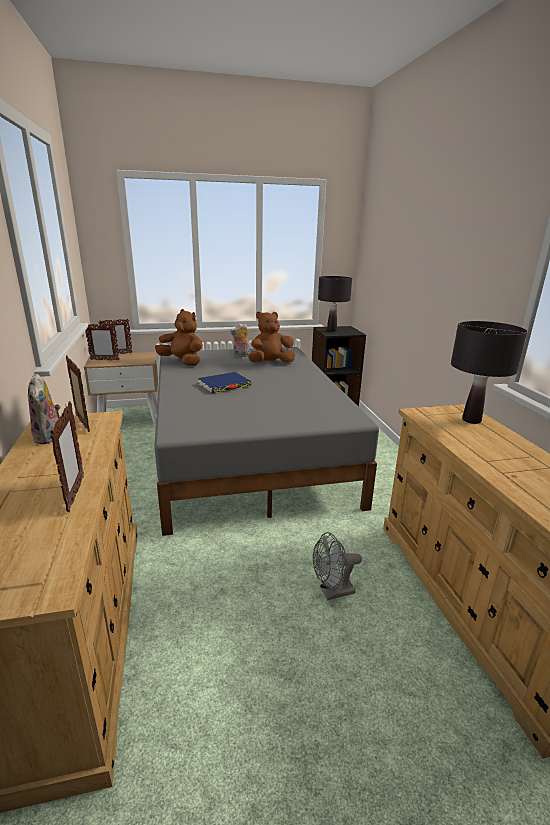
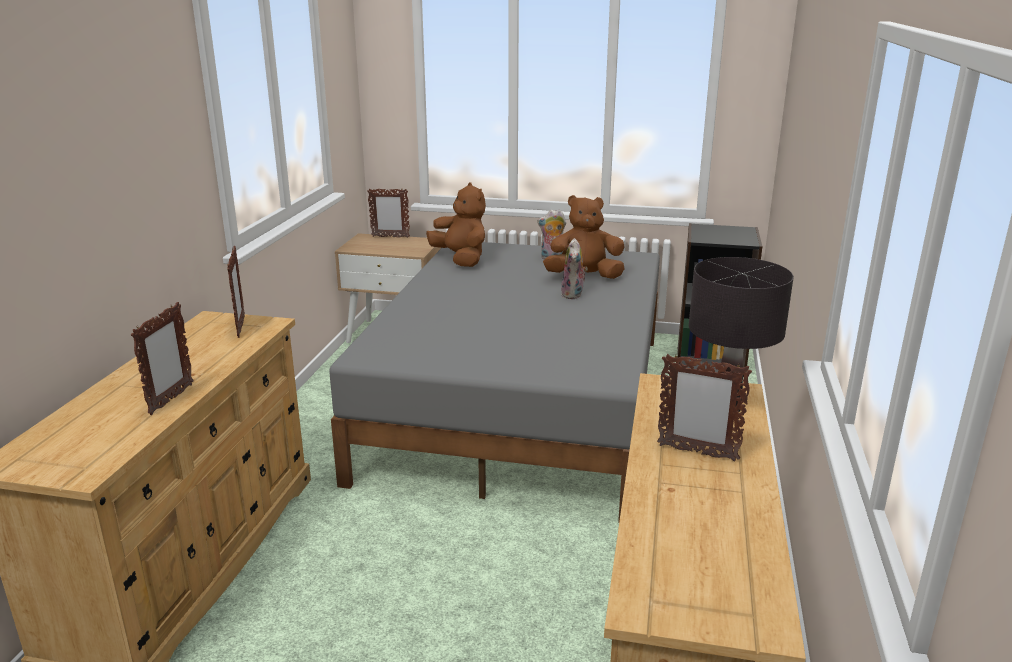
camera: 25 degrees right, 0 degrees up
(49, 437) = (197, 337): plush toy -> plush toy (573, 295)
(104, 360) = (366, 244): picture frame -> picture frame (696, 452)
(224, 385) = (484, 301): blue book -> none
(331, 330) = (712, 232): black table lamp -> none
(332, 592) = (489, 608): grey fan -> none

